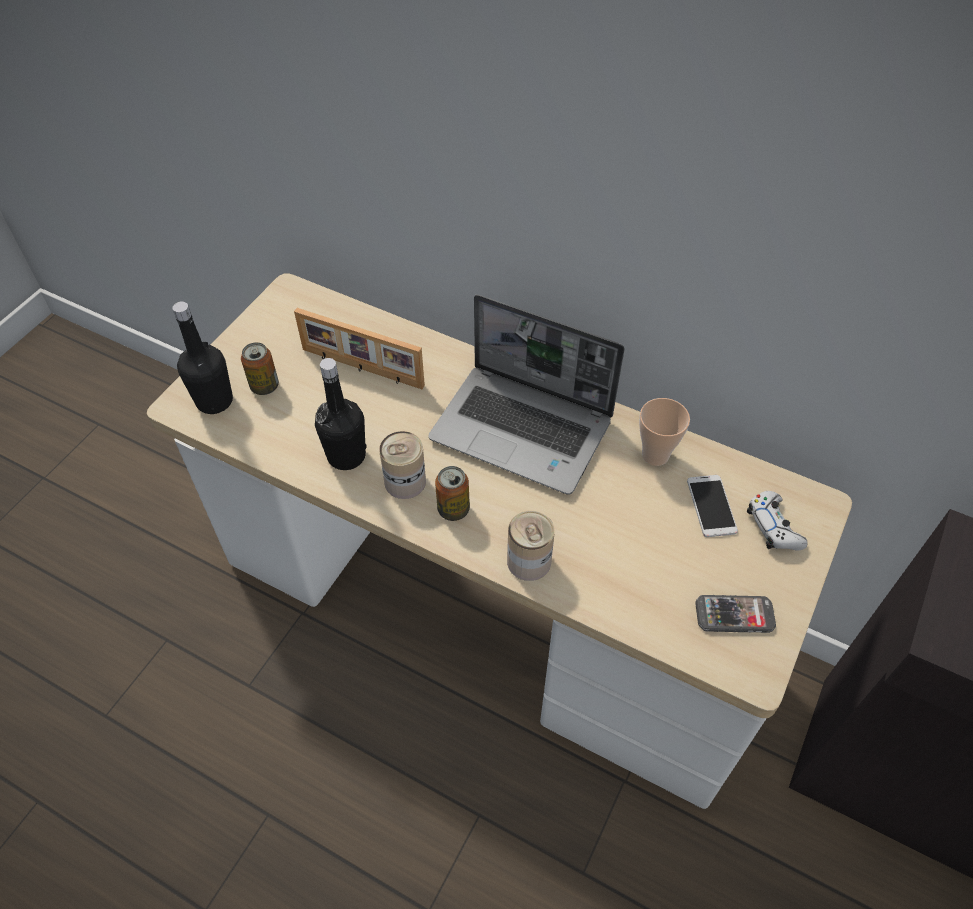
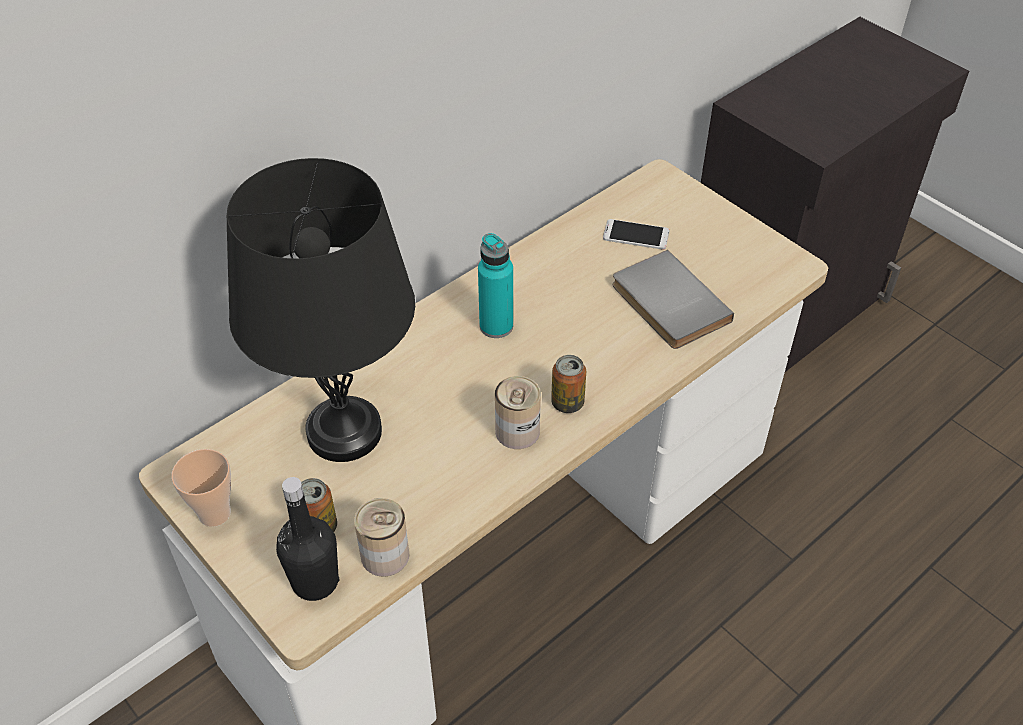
camera: 70 degrees left, 5 degrees down
(346, 456) = (461, 472): black bottle -> none
(361, 369) = (344, 432): picture frame -> black table lamp
(524, 429) = (496, 326): laptop -> turquoise bottle
(529, 561) = (646, 365): can -> can (385, 555)
(623, 558) = (667, 304): none -> grey book
(655, 455) = (568, 250): cup -> cup (214, 513)
(734, 615) = (743, 258): phone -> none
(773, 527) = (670, 208): white game controller -> none

